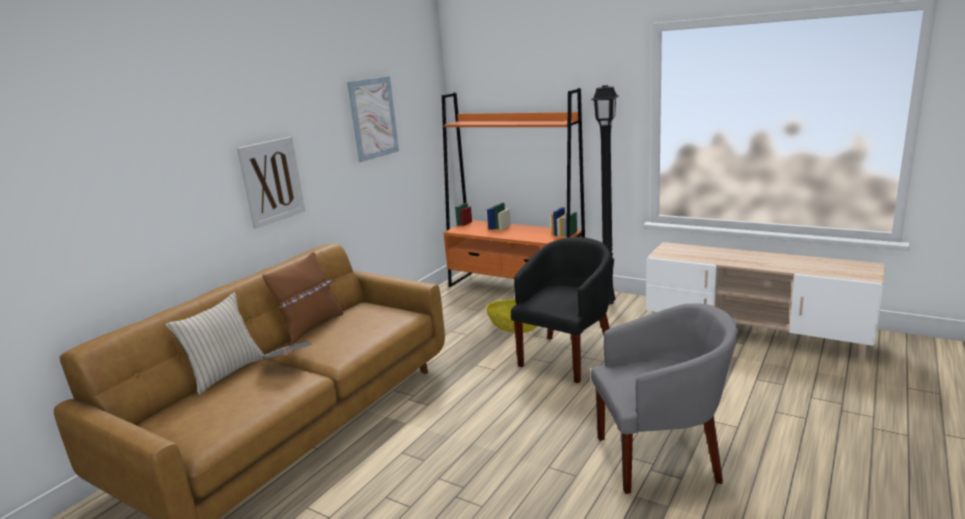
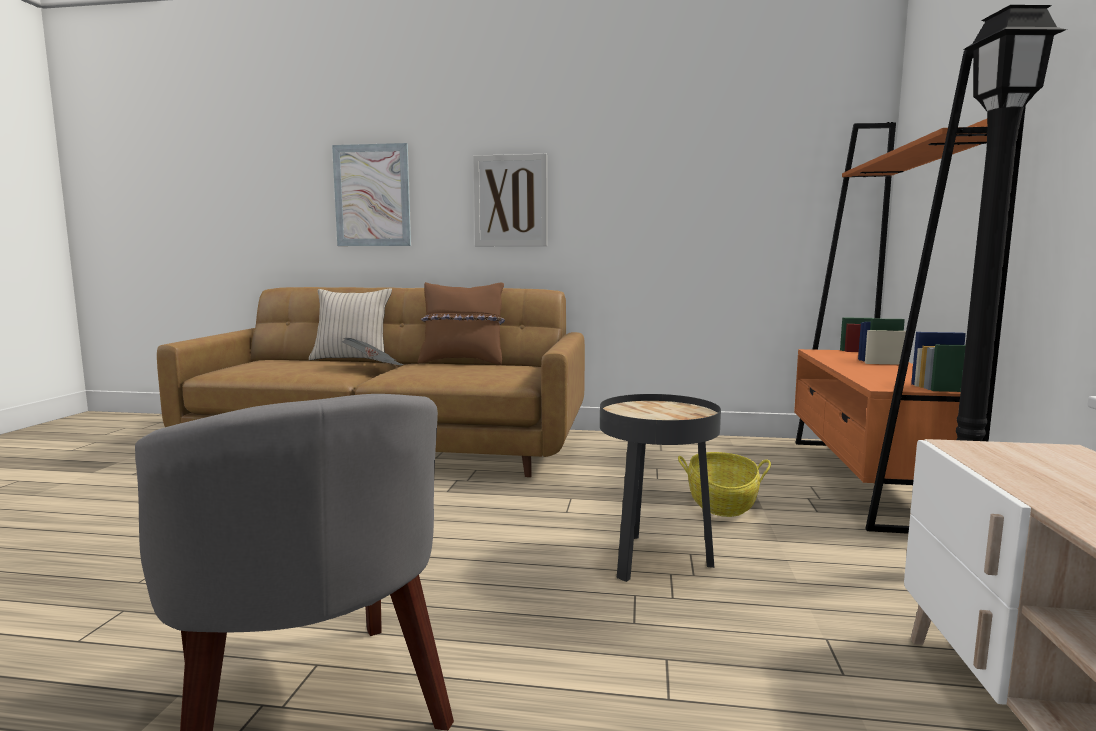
camera: 65 degrees right, 10 degrees down
(373, 118) = (698, 149): picture -> picture (372, 195)
(567, 357) = (655, 559): black armchair -> black side table

